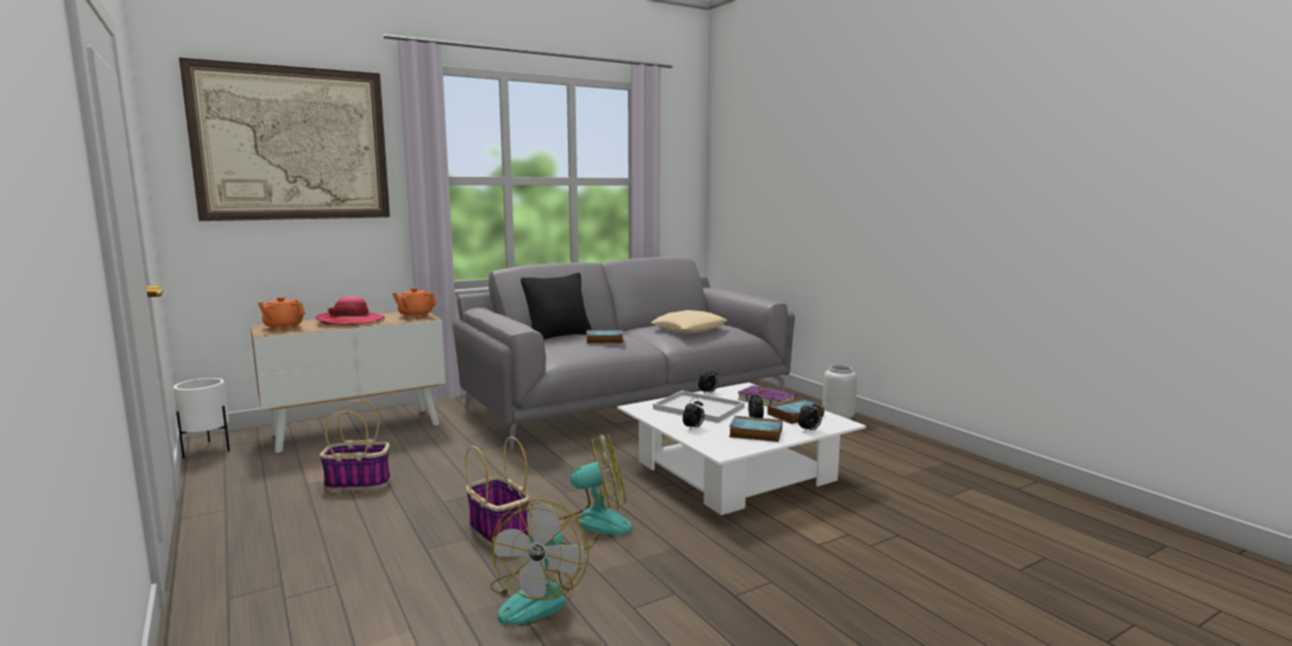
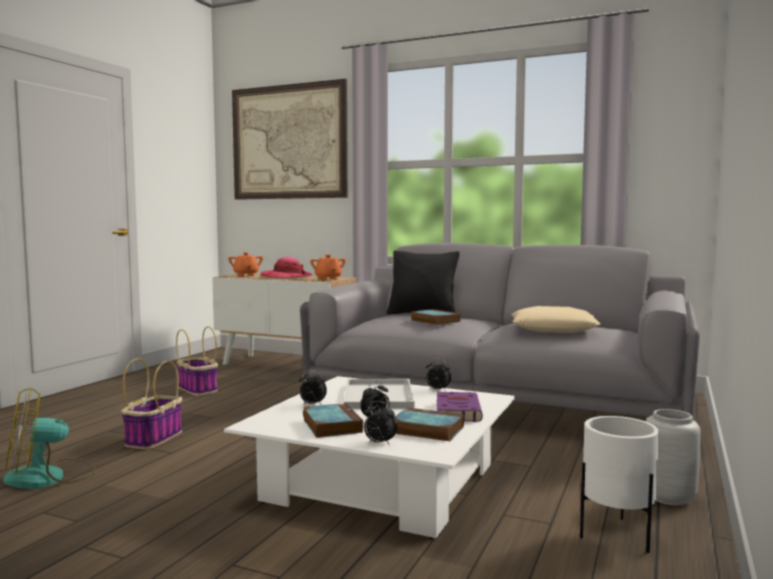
camera: 55 degrees right, 5 degrees down
(207, 451) = (207, 355): white planter -> white planter (615, 537)
(591, 526) = (187, 461): fan -> none

